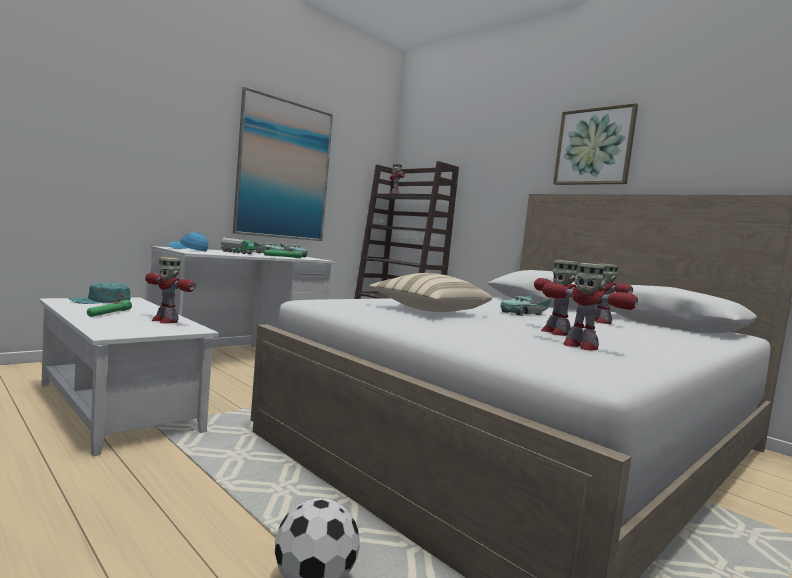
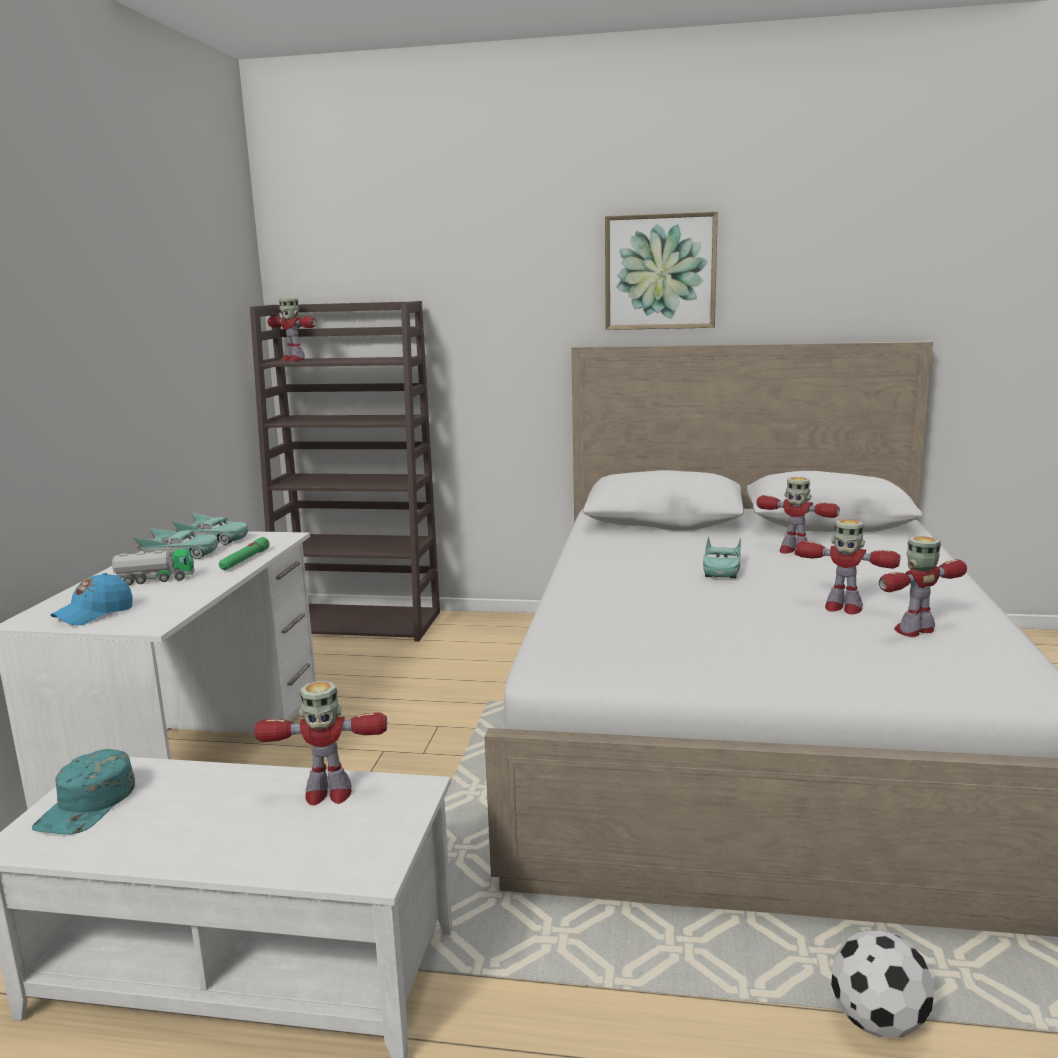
camera: 35 degrees left, 10 degrees up
(109, 313) = (211, 827): green flashlight -> none
(284, 170) = (133, 371): picture -> none
(428, 311) = (672, 620): beige pillow -> none
(579, 346) = (915, 630): toy robot -> toy robot turned 150 degrees clockwise

